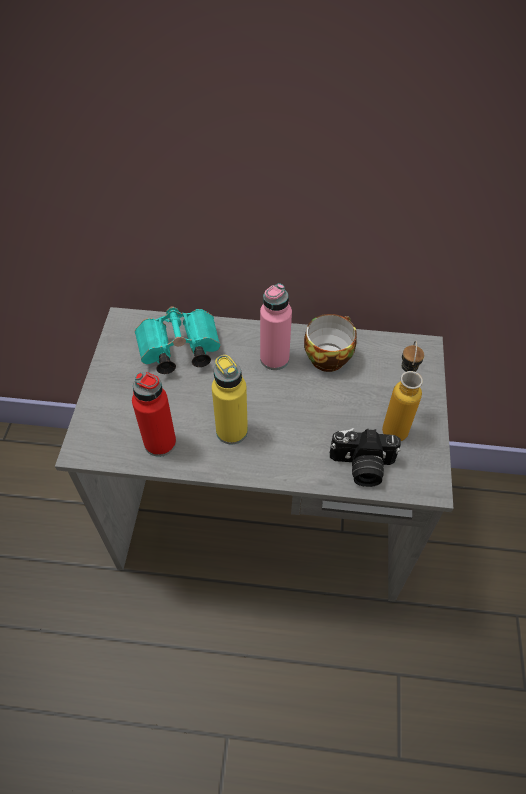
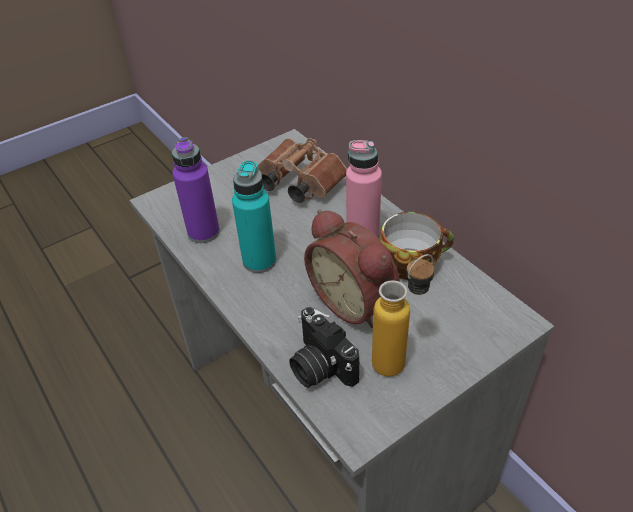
camera: 50 degrees right, 10 degrees down
(160, 443) = (203, 232): red bottle -> purple bottle
(177, 351) = (298, 183): turquoise binoculars -> brown binoculars
(231, 431) = (259, 261): yellow bottle -> turquoise bottle
(327, 408) = (355, 301): none -> alarm clock

